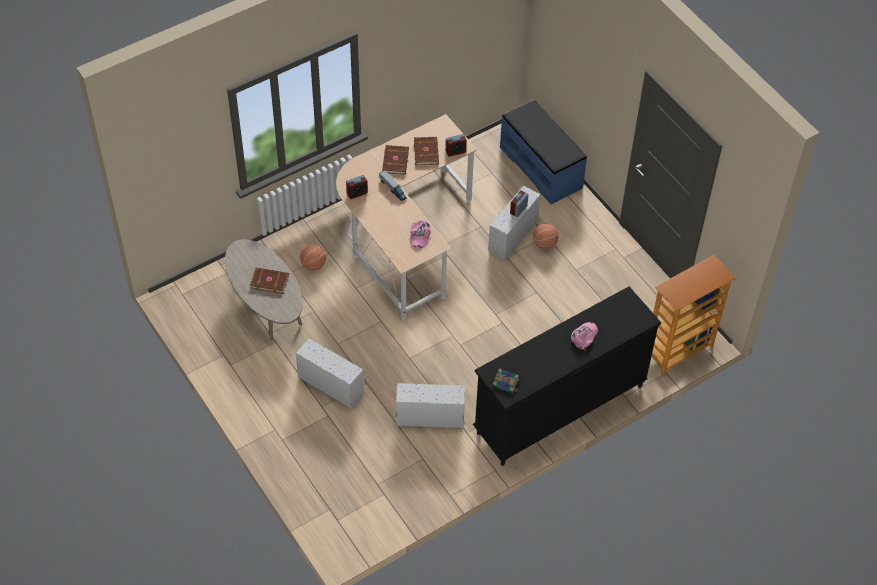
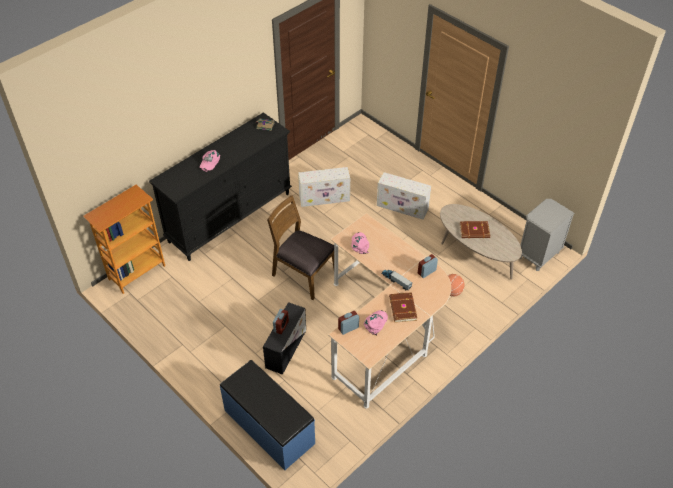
camera: 170 degrees right, 5 degrees down
(193, 291) = (538, 255): none -> grey nightstand
(427, 152) = (376, 323): brown book -> pink cap
(478, 315) = (303, 274): none -> brown chair
(512, 236) = (286, 348): white storage box -> black storage box
(544, 244) = (255, 345): basketball -> none

